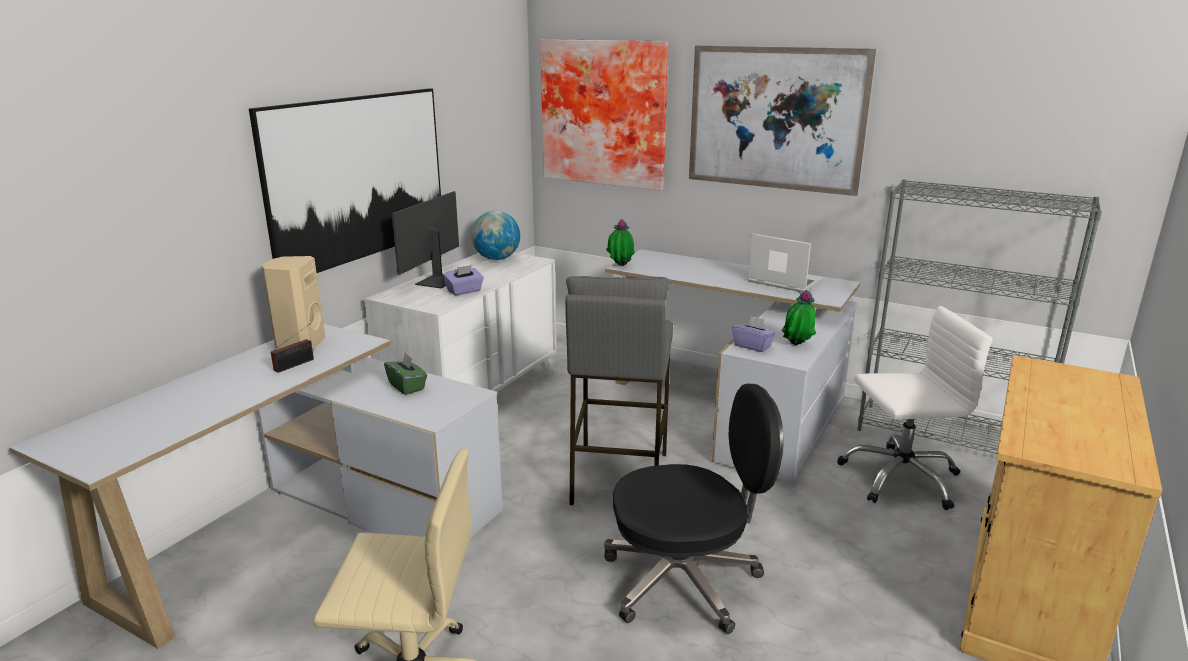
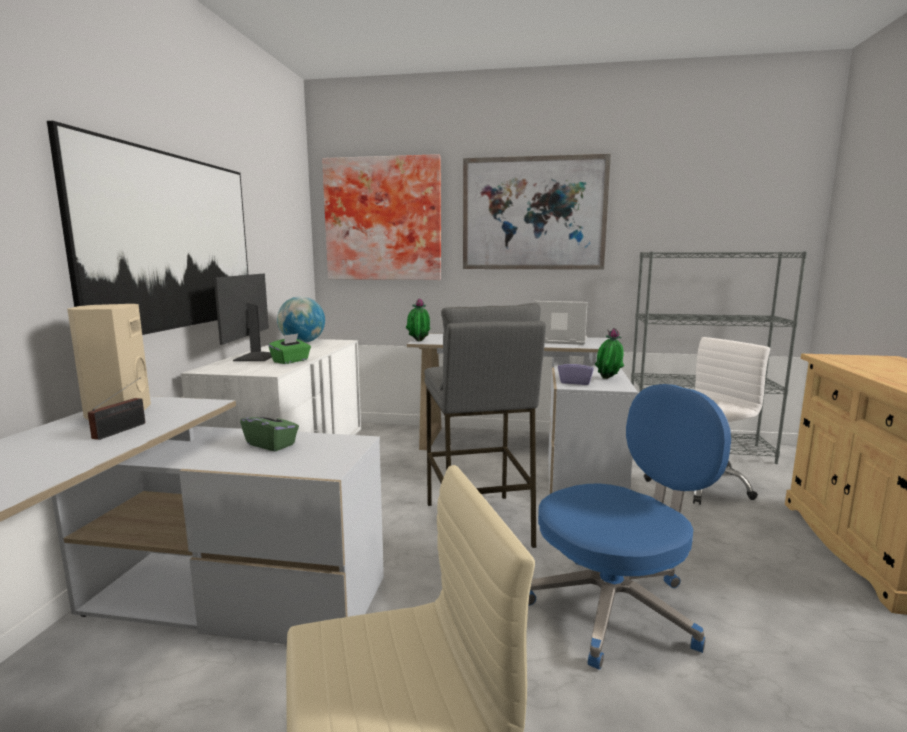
camera: 20 degrees left, 10 degrees down
(464, 291) = (291, 361): purple tissue box -> green tissue box
(684, 580) = (615, 607): black office chair -> blue office chair

